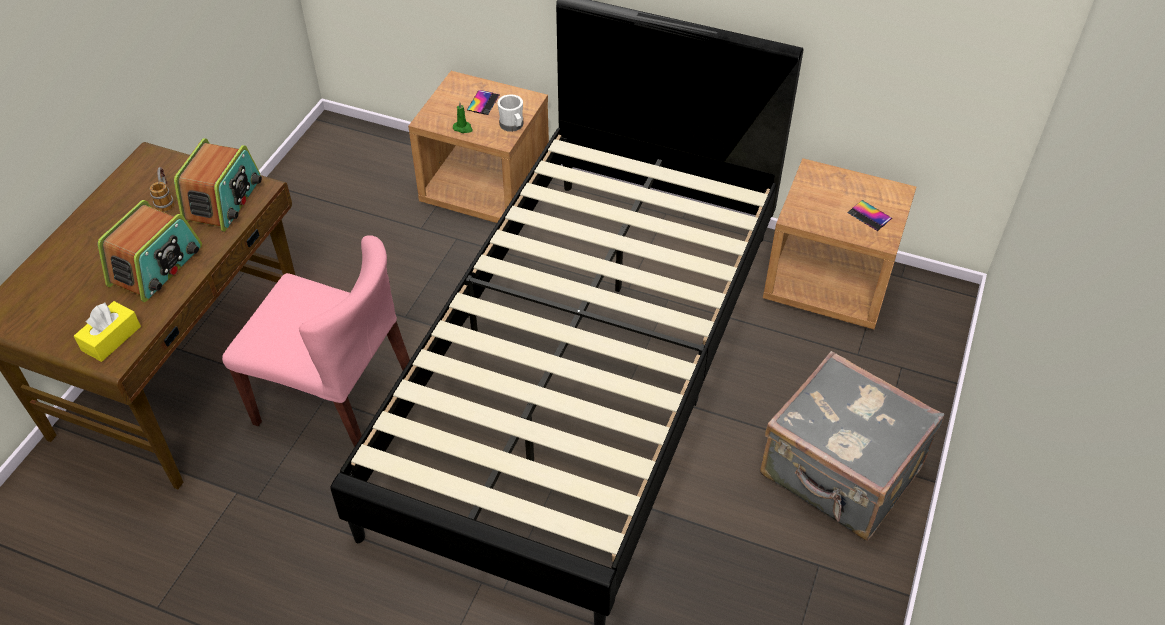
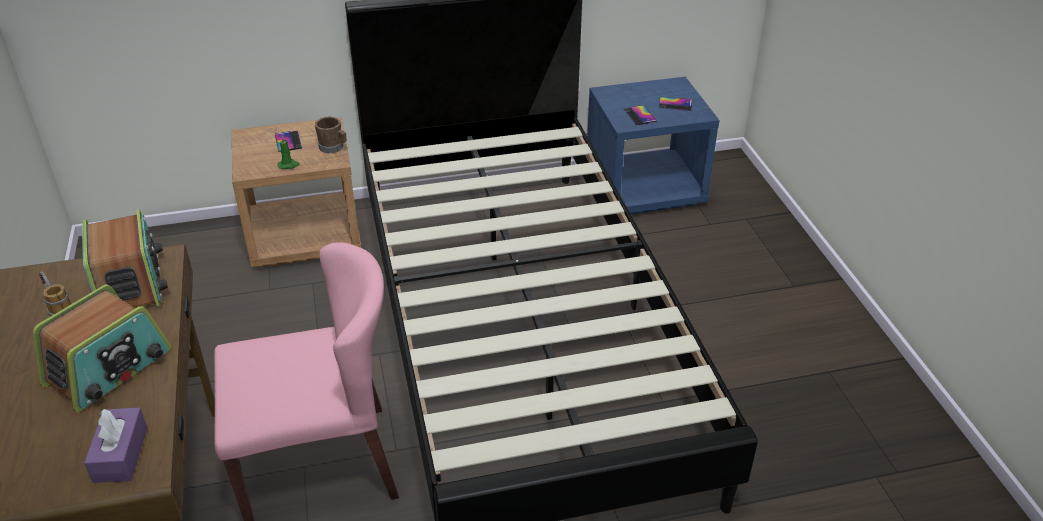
camera: 35 degrees left, 10 degrees down
(111, 338) = (121, 454): yellow tissue box -> purple tissue box
(156, 266) = (109, 368): radio -> radio turned 45 degrees clockwise
(512, 126) = (333, 148): white mug -> brown mug
(819, 213) = (640, 115): none -> phone
(829, 284) = (645, 189): brown nightstand -> blue nightstand
(840, 474) = (779, 305): grey suitcase -> none

